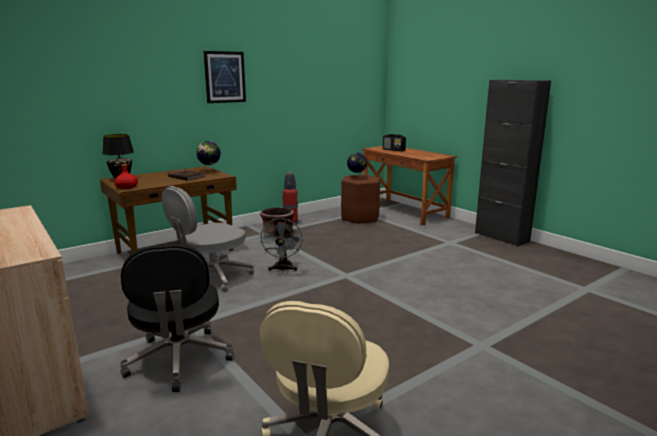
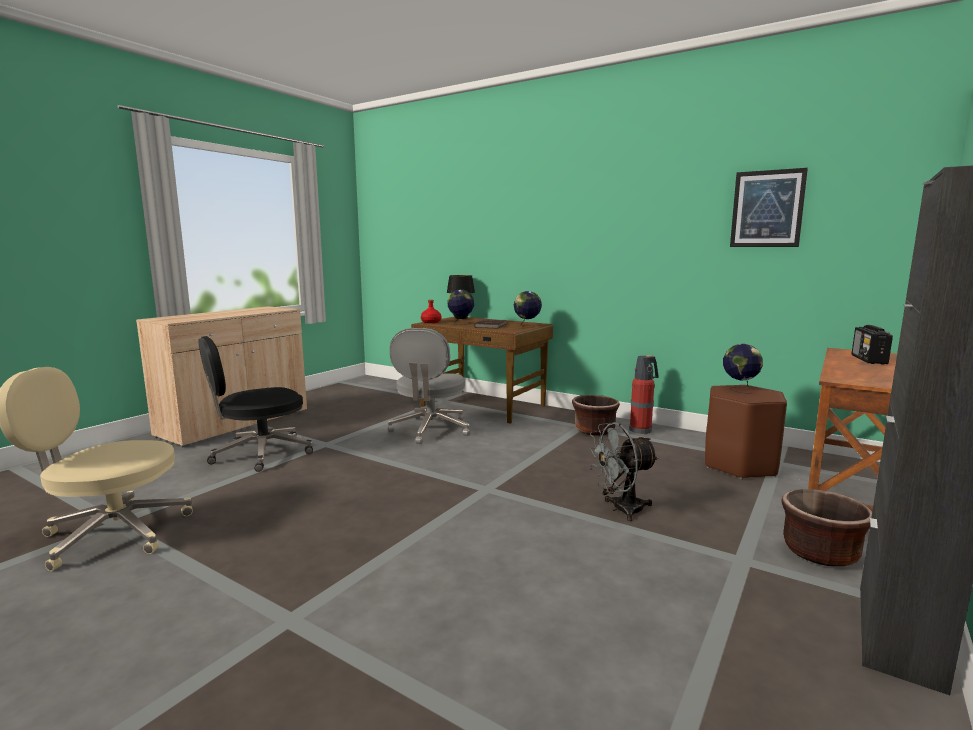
camera: 70 degrees right, 5 degrees down
(156, 181) = (461, 323): none -> globe
(211, 277) = (430, 430): grey office chair -> grey office chair turned 105 degrees counterclockwise
(224, 77) = (586, 217): picture -> picture (767, 209)
(283, 269) = (477, 453): grey fan -> grey fan (620, 509)
(449, 230) = (820, 553): none -> brown planter

